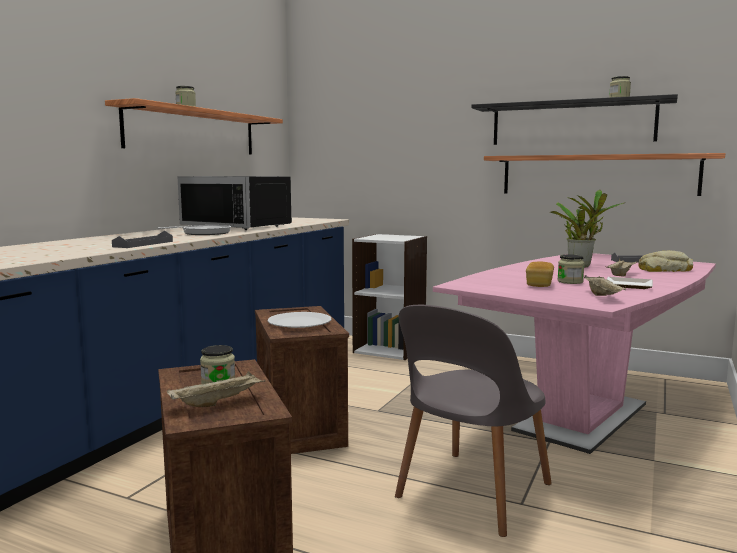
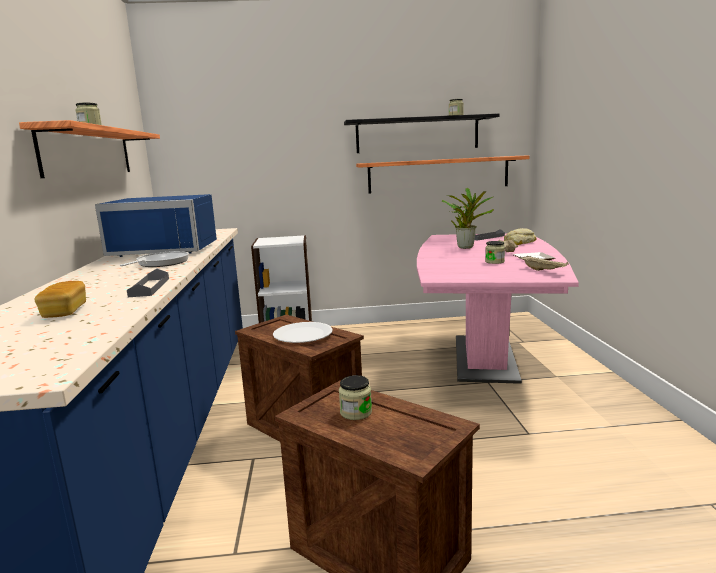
camera: 30 degrees left, 5 degrees up
(218, 402) = (399, 431): beige tray -> none
(242, 226) = (168, 249): black microwave -> blue microwave
(471, 493) = (492, 438): grey chair -> none
(539, 284) = (483, 267): bread -> bread (65, 311)

